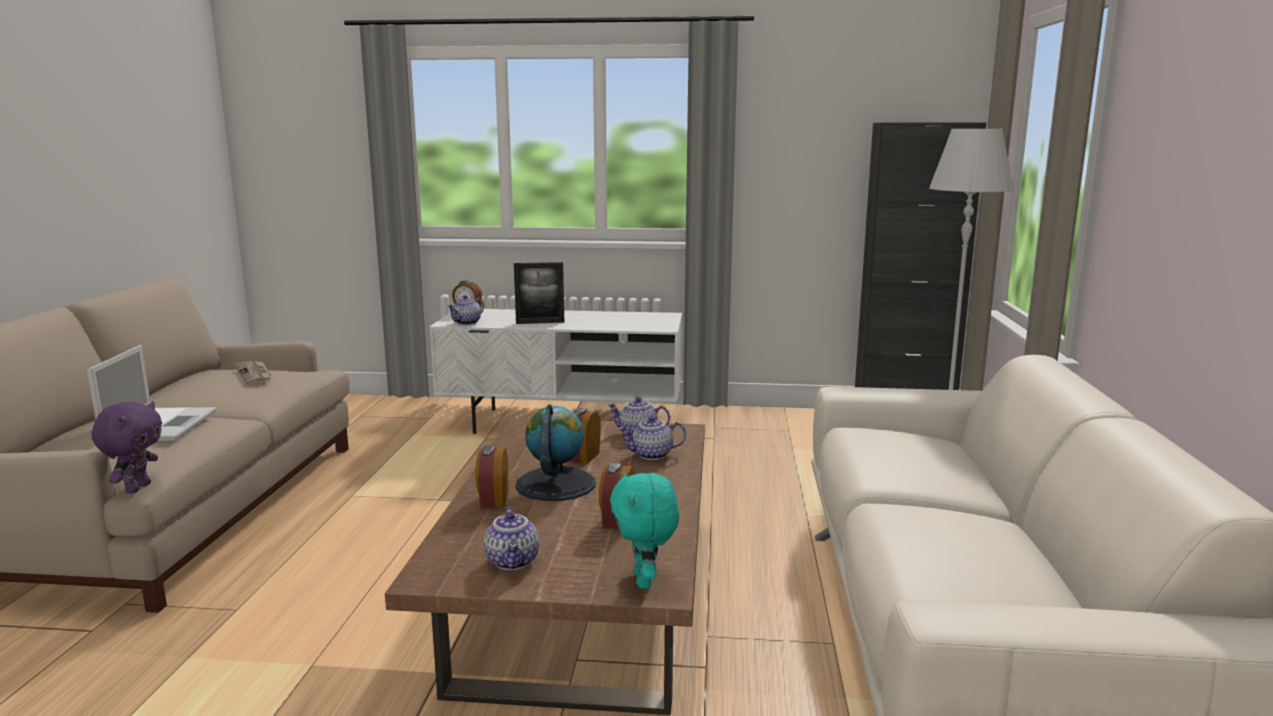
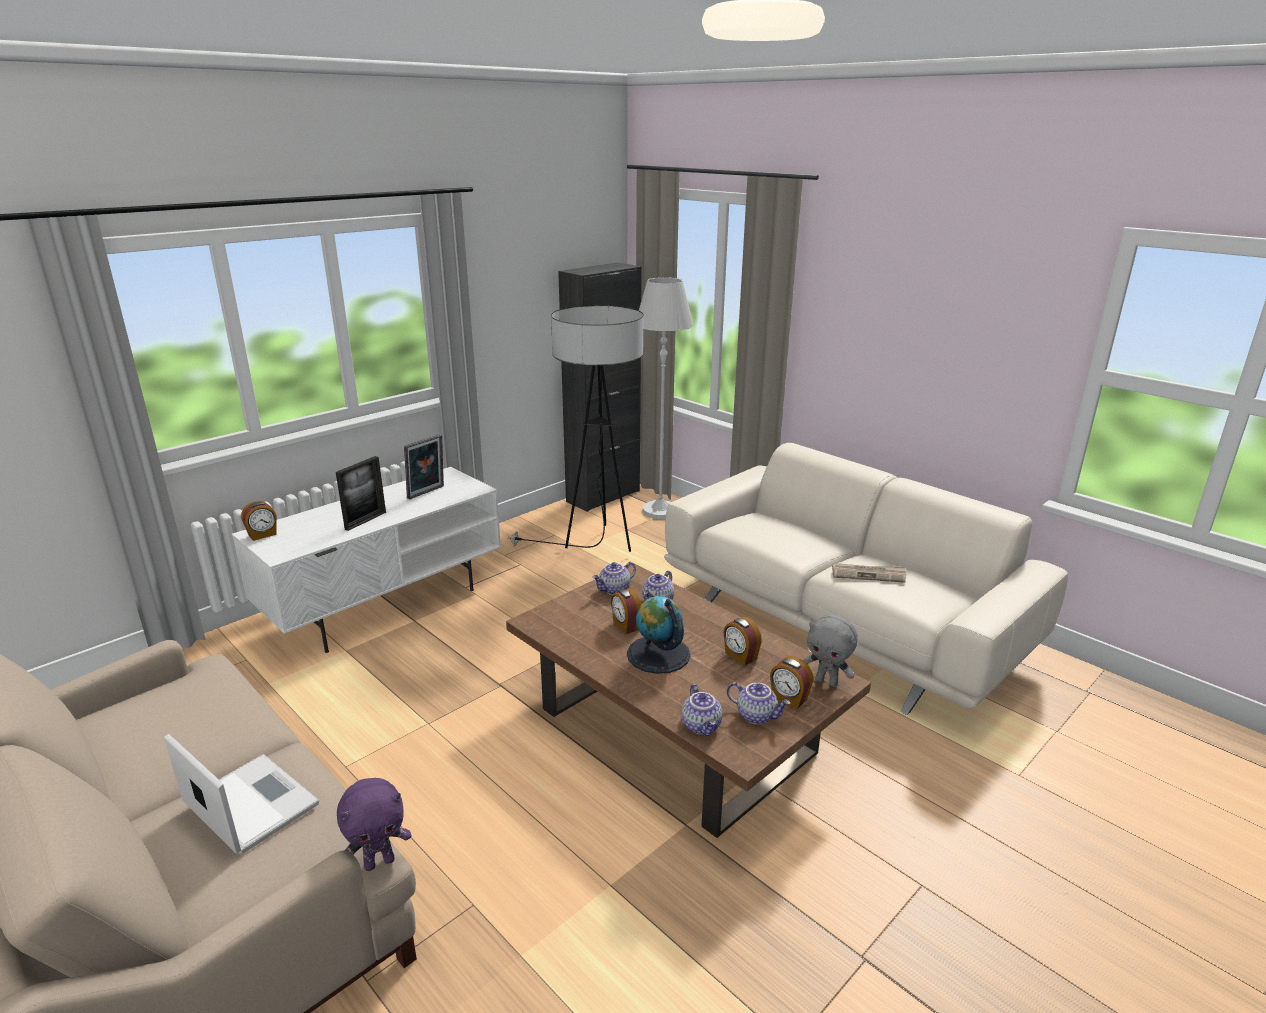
camera: 50 degrees left, 10 degrees up
(137, 488) = (379, 862): purple plush toy -> purple plush toy turned 105 degrees clockwise
(255, 374) = (174, 704): newspaper -> newspaper (869, 574)
(467, 323) = (298, 547): teapot -> teapot (702, 726)
(493, 500) = (653, 687): alarm clock -> alarm clock (789, 698)
(621, 320) = (427, 493): none -> picture frame
(645, 581) = (827, 682): turquoise plush toy -> grey plush toy
(811, 451) = (596, 546): none -> floor lamp

